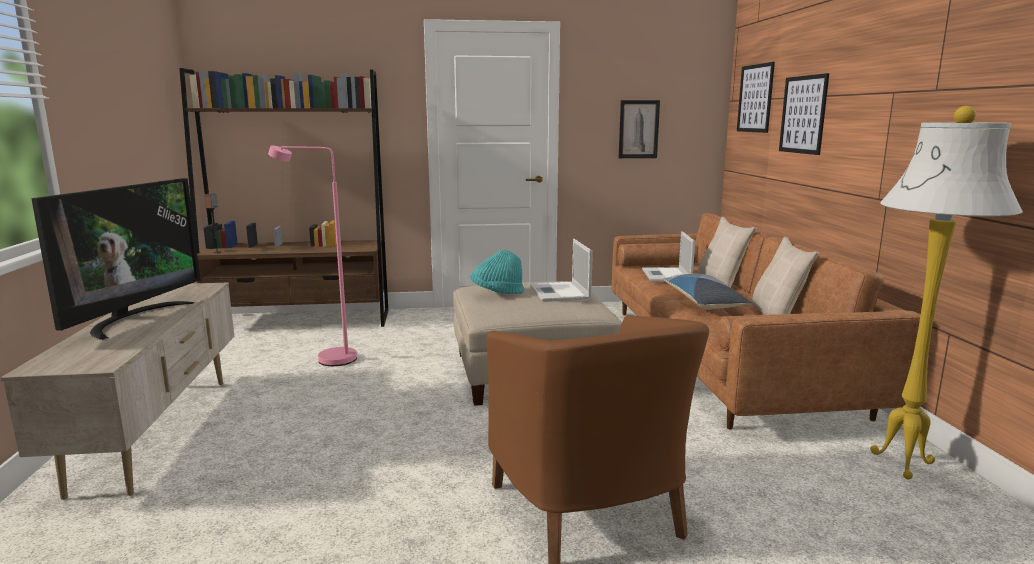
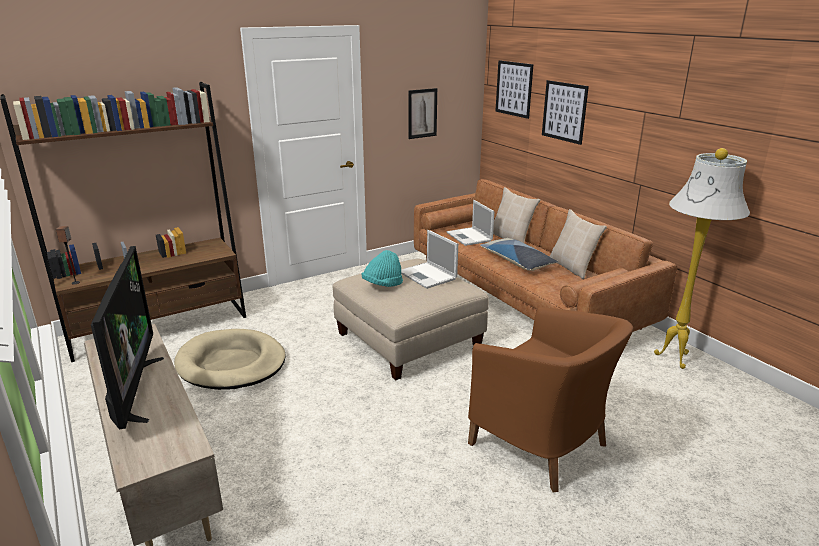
camera: 25 degrees left, 10 degrees up
(327, 359) = (231, 363): pink floor lamp -> beige dog bed

